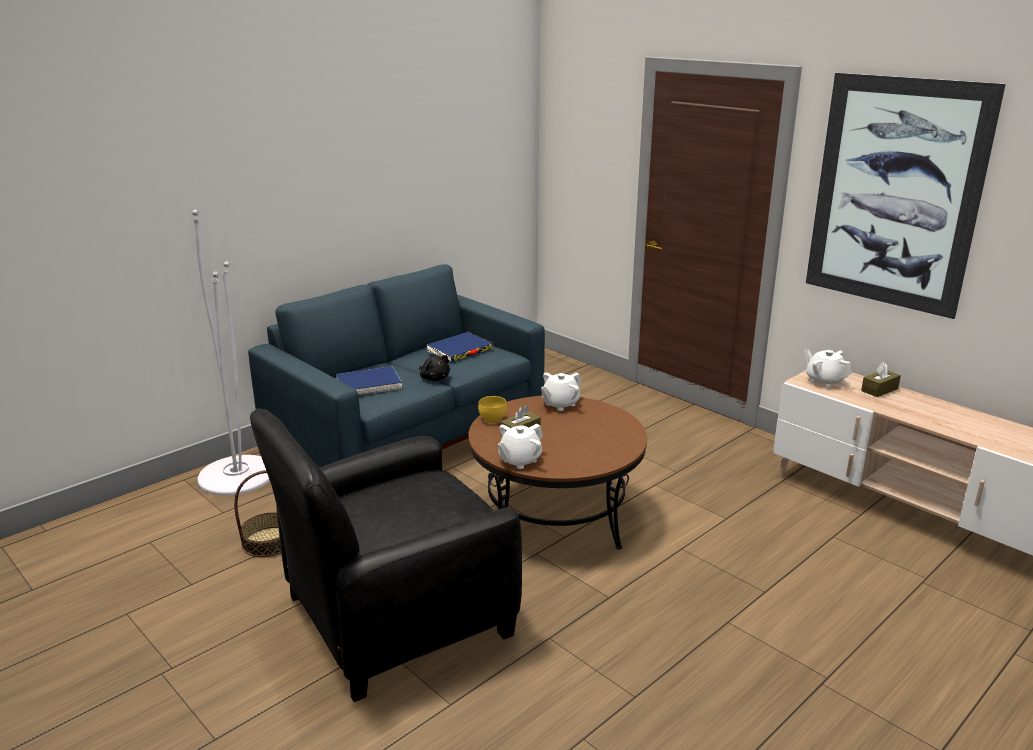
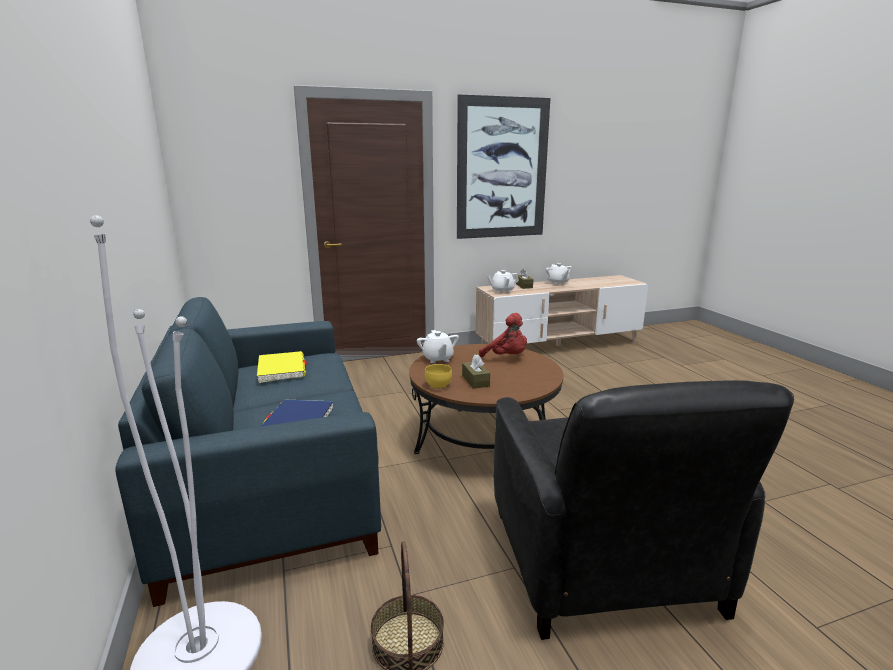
camera: 65 degrees left, 5 degrees down
(434, 378) = (323, 392): black plush toy -> none
(460, 350) = (281, 369): blue book -> yellow book
(519, 460) = (523, 390): white teapot -> white teapot (557, 282)
(604, 437) = (506, 357): none -> red plush toy

